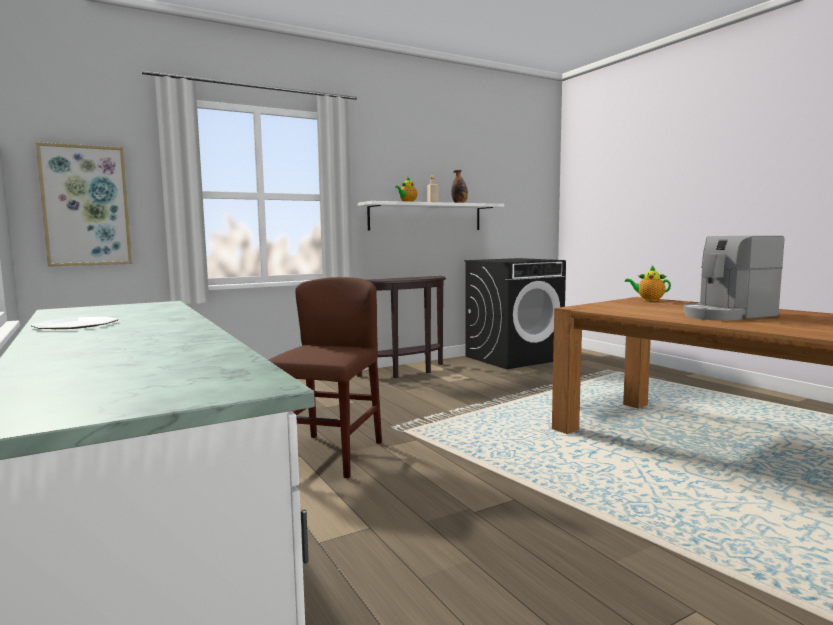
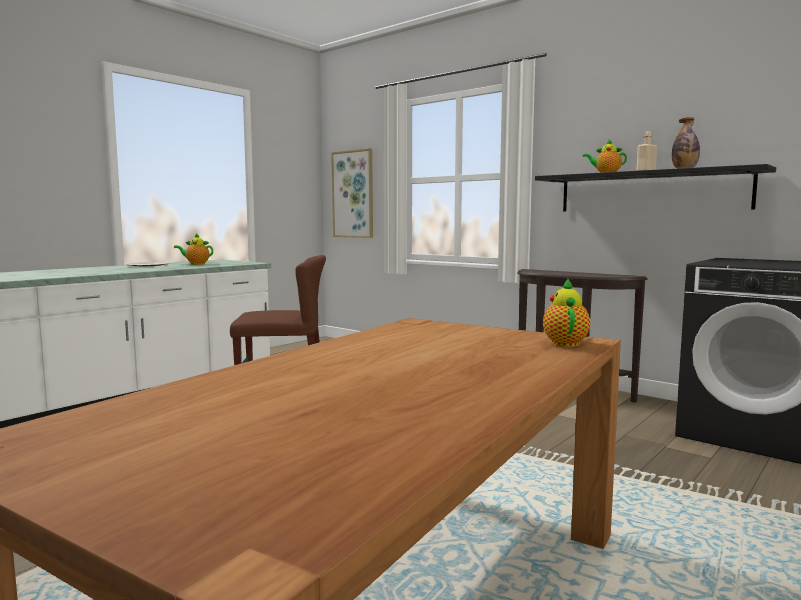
camera: 70 degrees right, 0 degrees up
(118, 314) = (196, 264): none -> teapot
(426, 217) = (650, 192): white shelf -> black shelf
(727, 315) = (381, 369): coffee machine -> none

